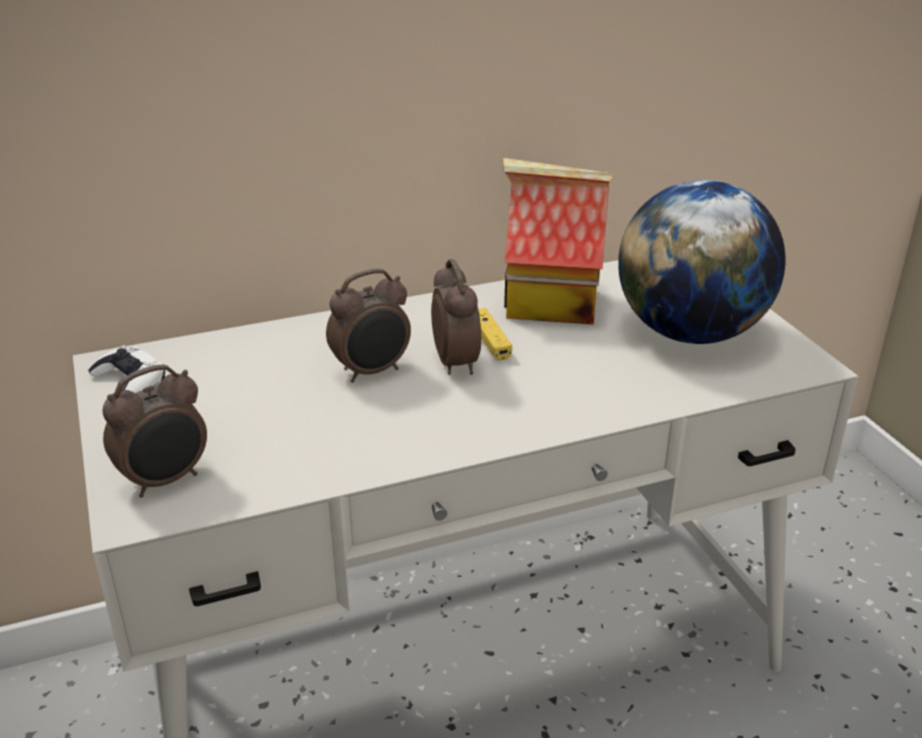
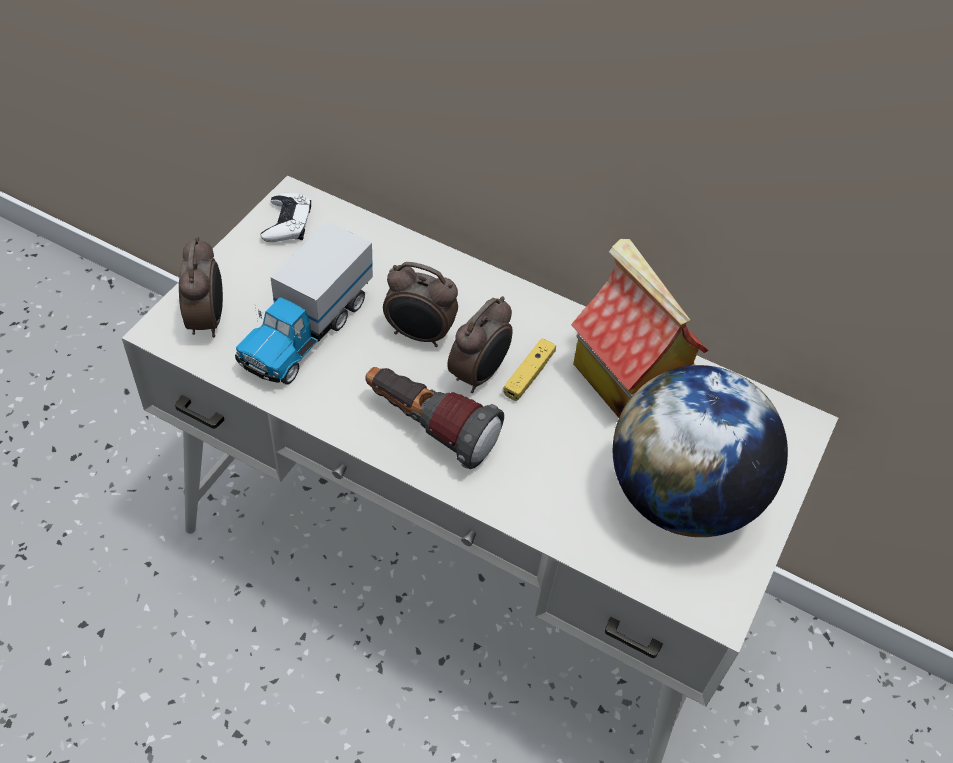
camera: 45 degrees right, 20 degrees up
(166, 480) = (208, 320): alarm clock -> alarm clock turned 105 degrees counterclockwise
(274, 428) = (306, 331): none -> toy truck
(479, 413) = (428, 428): none -> flashlight

